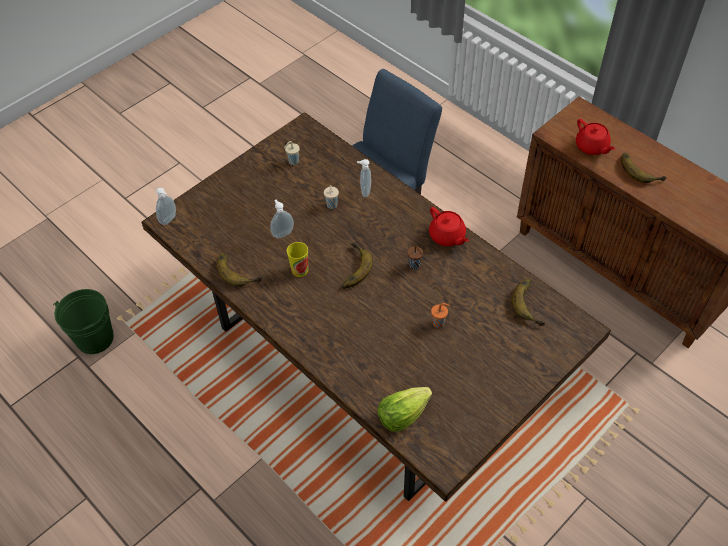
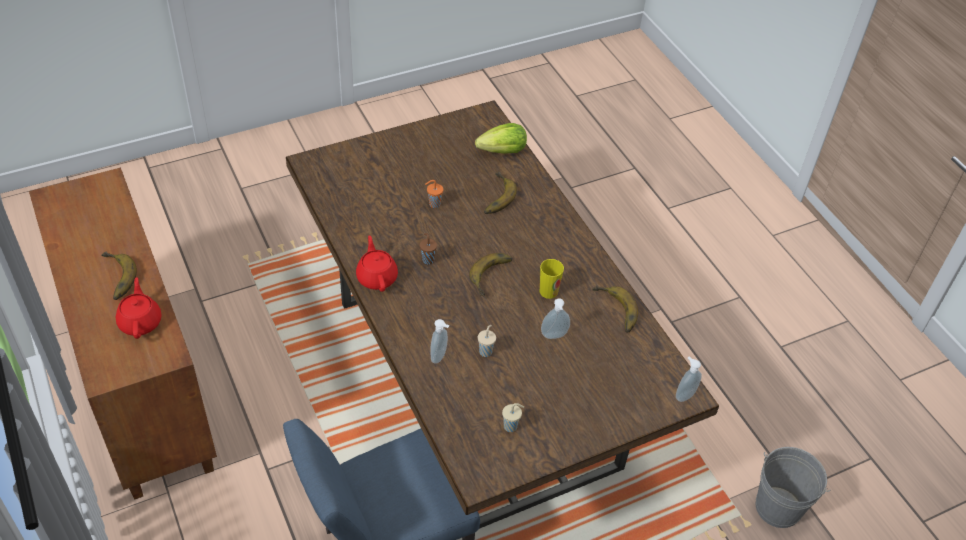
camera: 165 degrees left, 5 degrees down
(94, 338) = (778, 507): green bucket -> grey bucket
(532, 303) = (338, 194): banana -> banana (494, 196)

